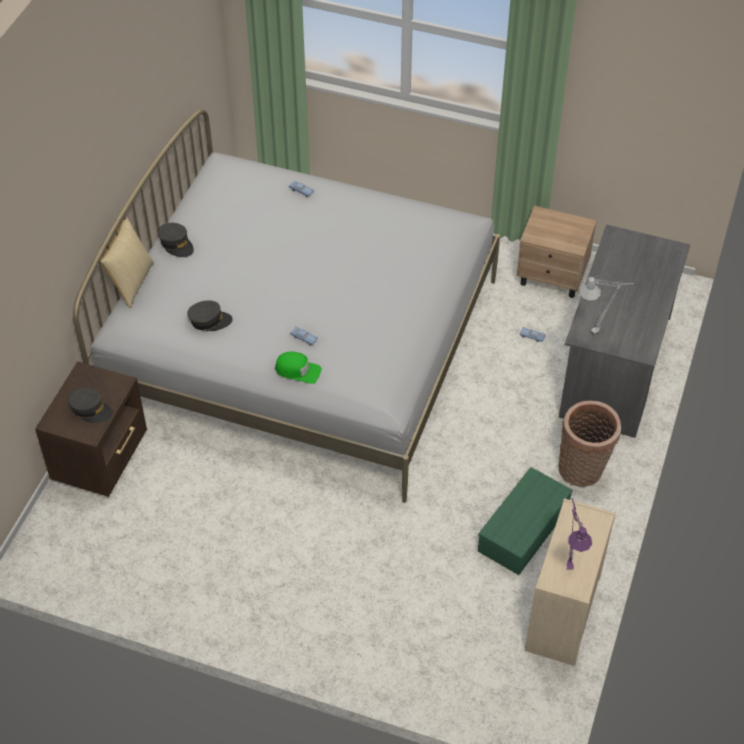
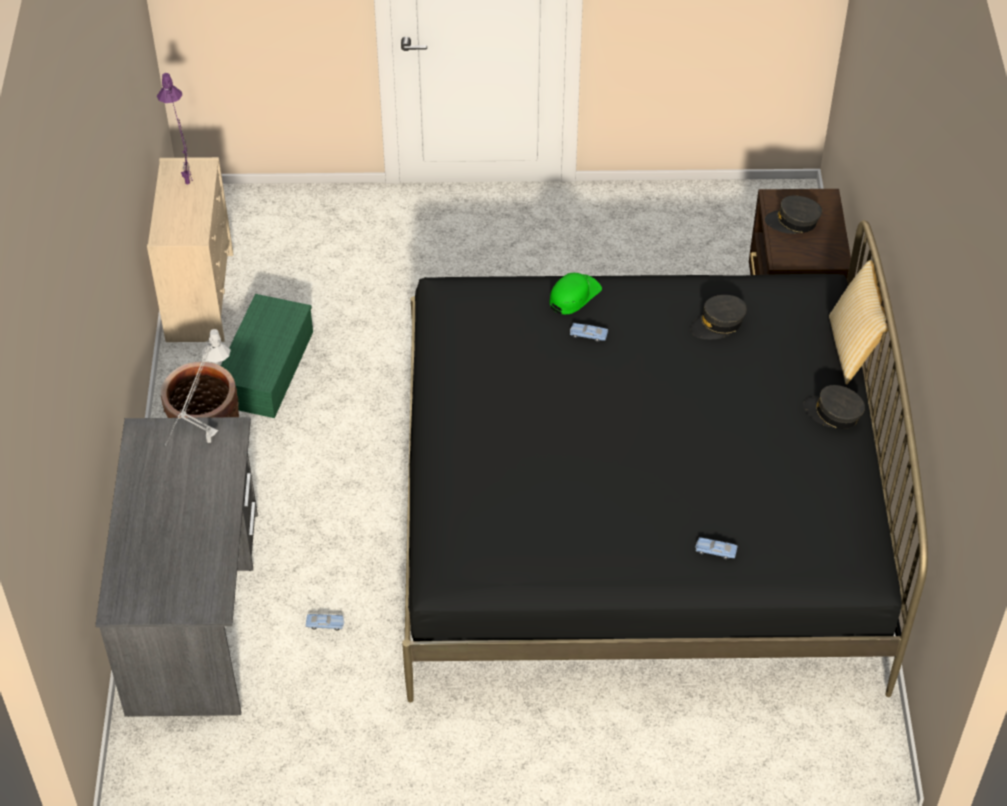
camera: 160 degrees right, 0 degrees up
(298, 370) = (574, 295): green cap -> green cap turned 135 degrees clockwise
(302, 344) = (638, 517): white bed -> black bed
(553, 277) = (320, 738): beige nightstand -> none

